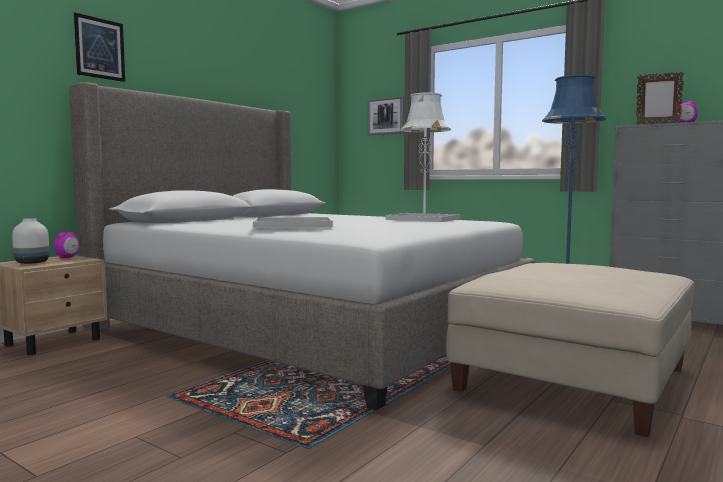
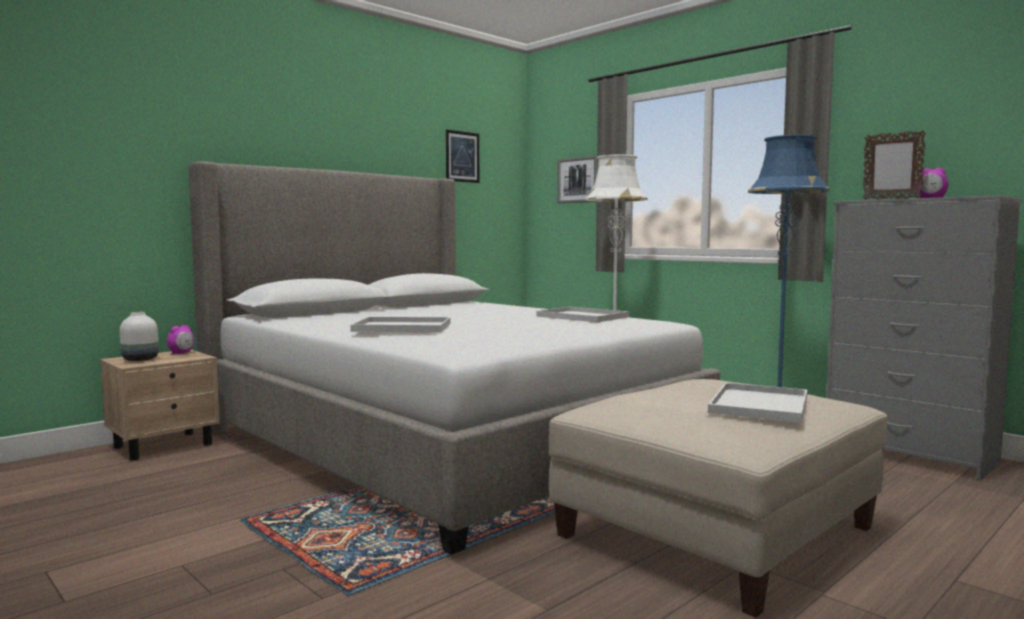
camera: 10 degrees right, 0 degrees up
(100, 48) = (225, 120): picture -> picture (462, 156)
(609, 274) = (758, 404): none -> white tray

